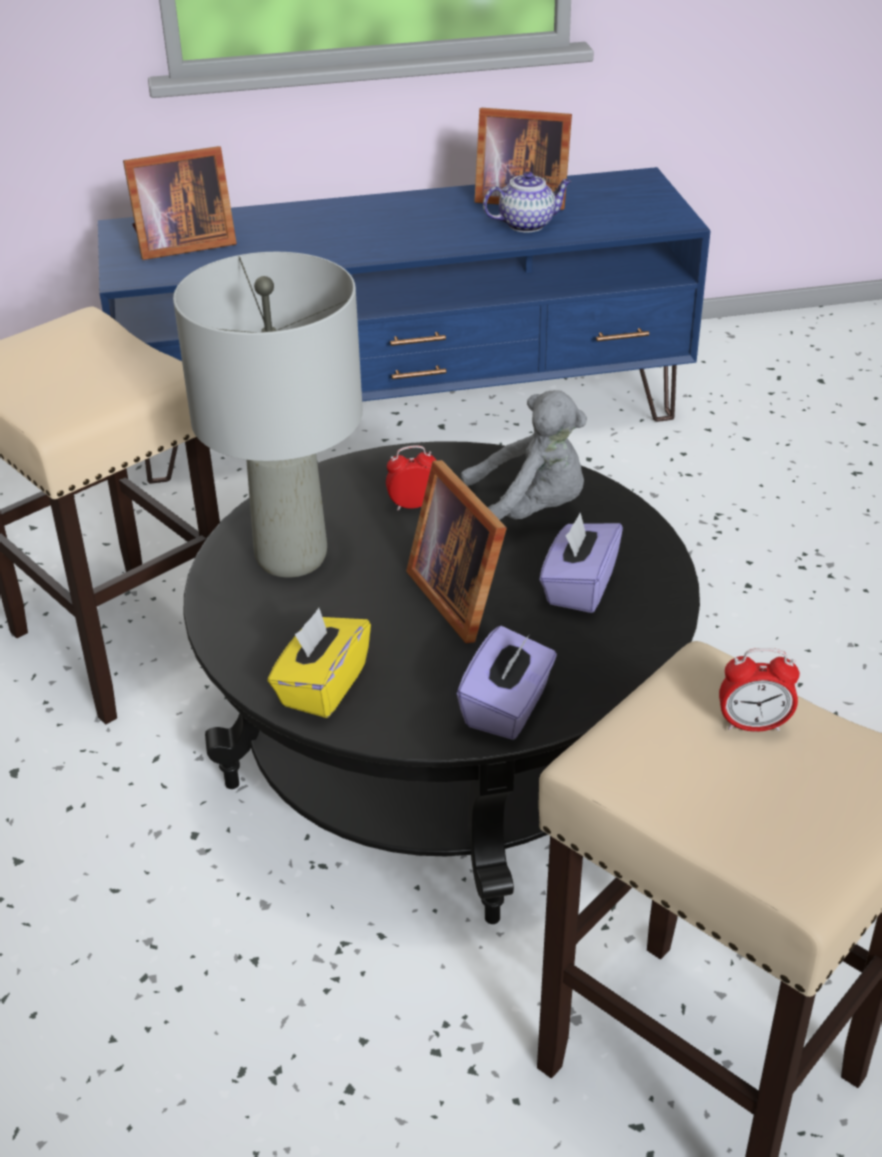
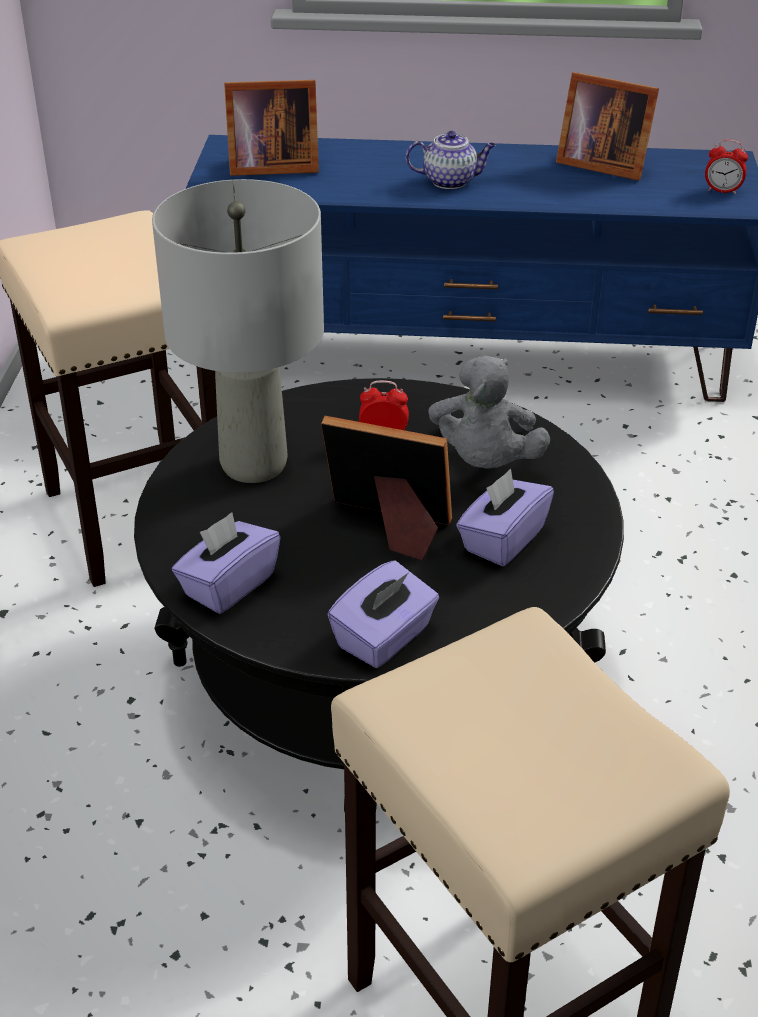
camera: 15 degrees right, 0 degrees up
(322, 686) = (228, 585): yellow tissue box -> purple tissue box
(461, 595) = (390, 527): picture frame -> picture frame turned 120 degrees clockwise
(527, 224) = (597, 190): teapot -> teapot (450, 181)
(527, 513) = (485, 462): grey plush toy -> grey plush toy turned 75 degrees clockwise
(753, 725) = (548, 696): alarm clock -> alarm clock (722, 191)

